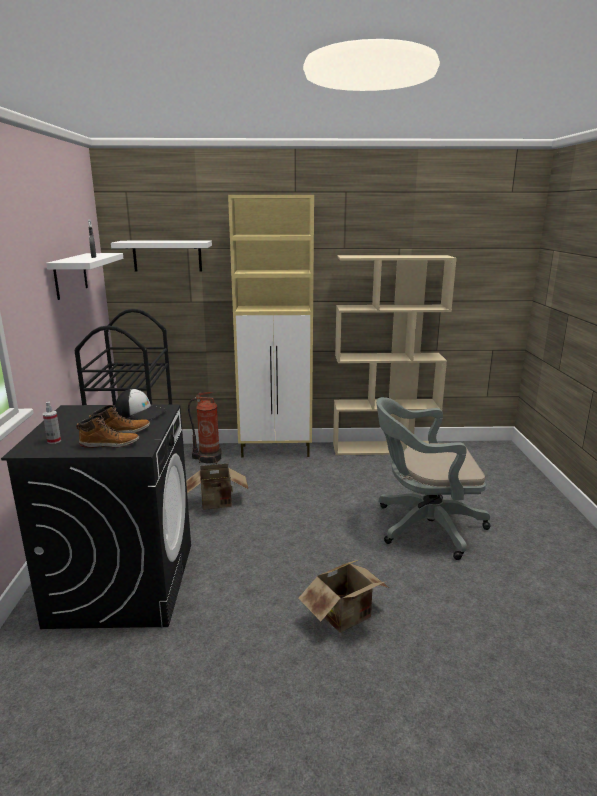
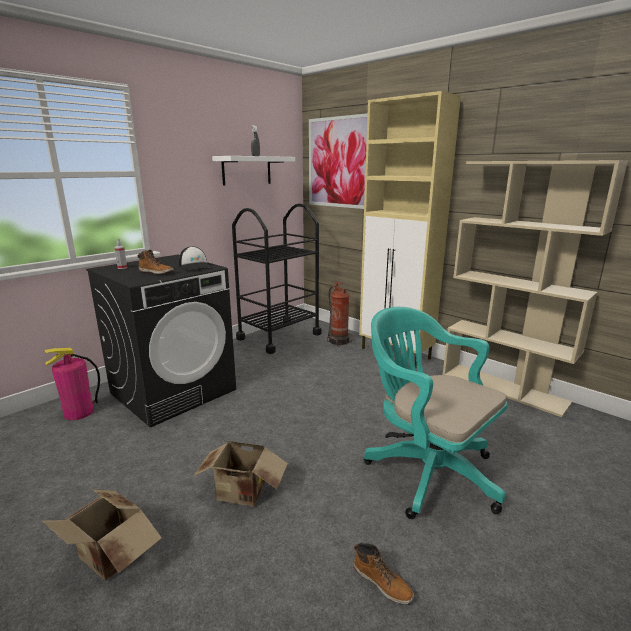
camera: 45 degrees right, 0 degrees up
(42, 669) = (79, 412): none -> fire extinguisher
(110, 444) = (134, 276): boot -> boot (382, 582)
(167, 256) = (341, 163): white shelf -> picture
(217, 504) = (295, 372): cardboard box -> cardboard box (110, 558)
(423, 526) = (426, 470): grey office chair -> turquoise office chair

